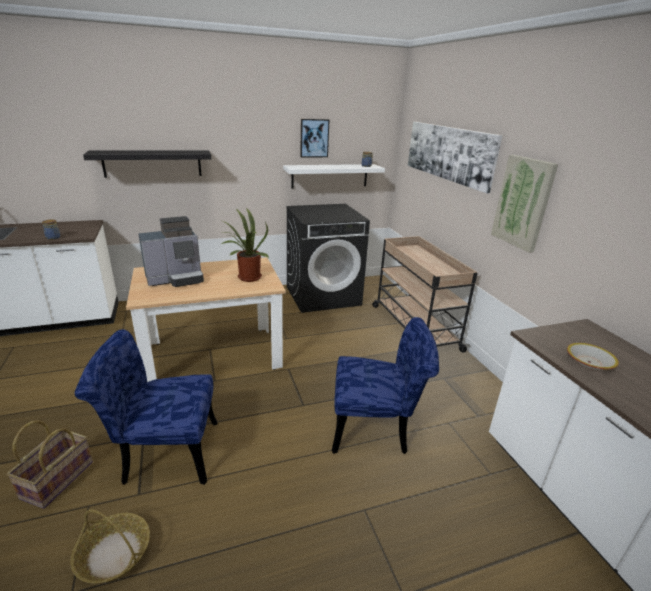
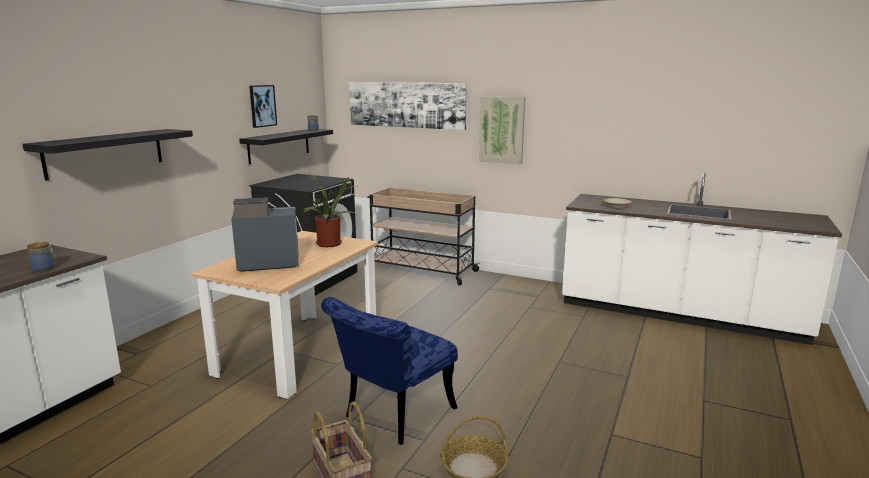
camera: 45 degrees left, 10 degrees down
(176, 279) = (265, 264): coffee machine -> coffee machine turned 120 degrees counterclockwise
(330, 176) = (279, 145): white shelf -> black shelf
(377, 428) = (500, 328): blue chair -> none

